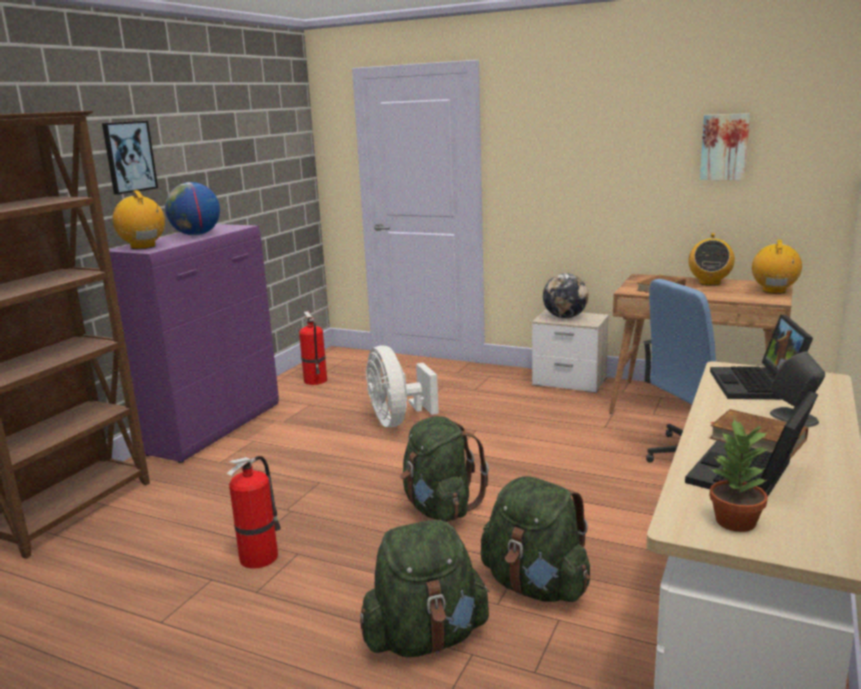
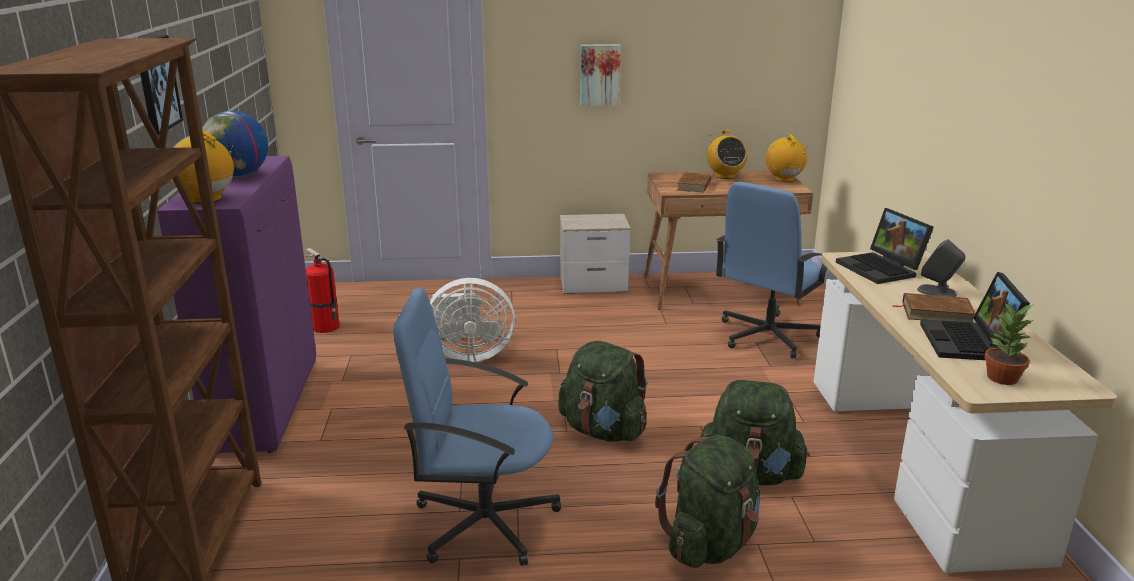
camera: 30 degrees left, 5 degrees up
(260, 556) = (483, 522): fire extinguisher -> blue office chair
(397, 421) = (469, 354): white fan -> white fan turned 45 degrees counterclockwise
(565, 317) = (588, 221): globe -> none
(724, 147) = (728, 49): picture -> picture (600, 74)

